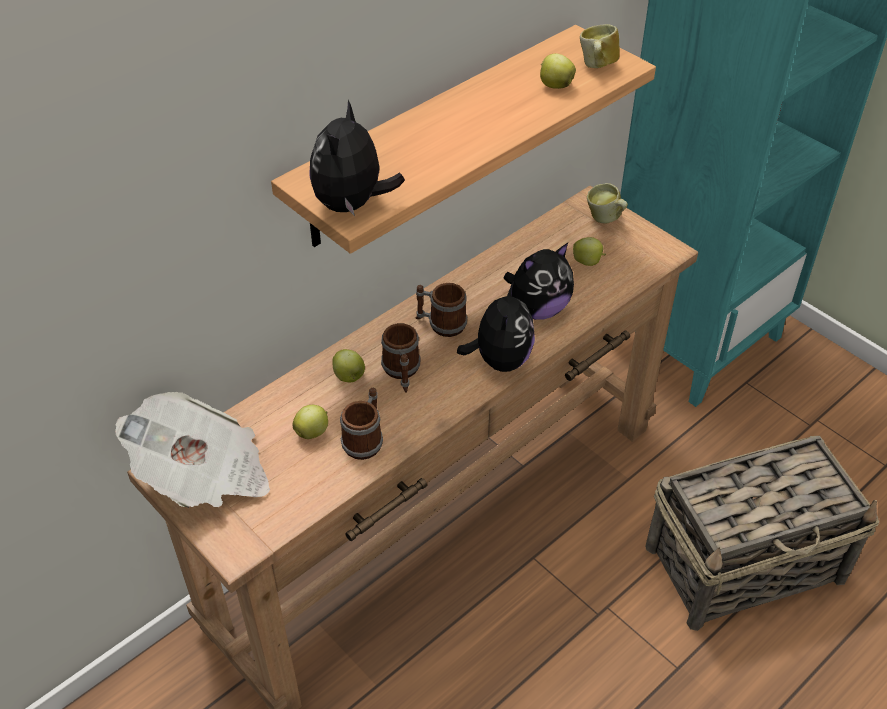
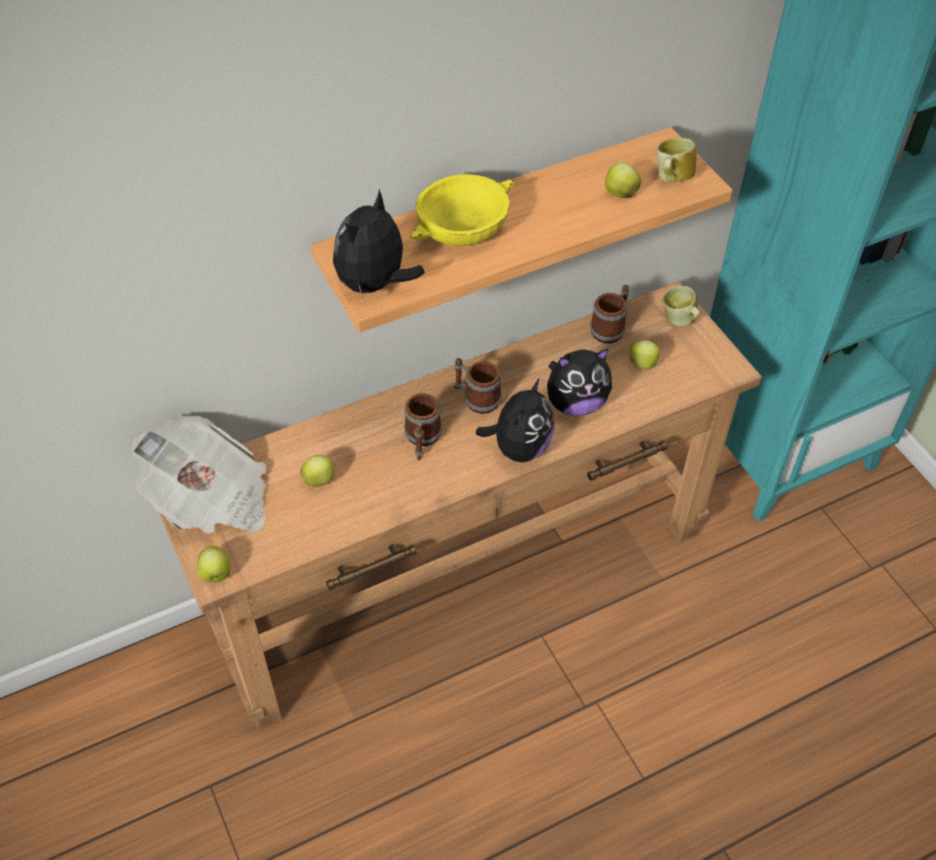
camera: 15 degrees right, 5 degrees up
(349, 377) = (372, 433): apple -> apple (216, 574)
(365, 439) = (365, 498): mug -> mug (610, 328)
(419, 141) = (462, 229): none -> yellow bowl
(746, 563) = (751, 693): basket -> none

